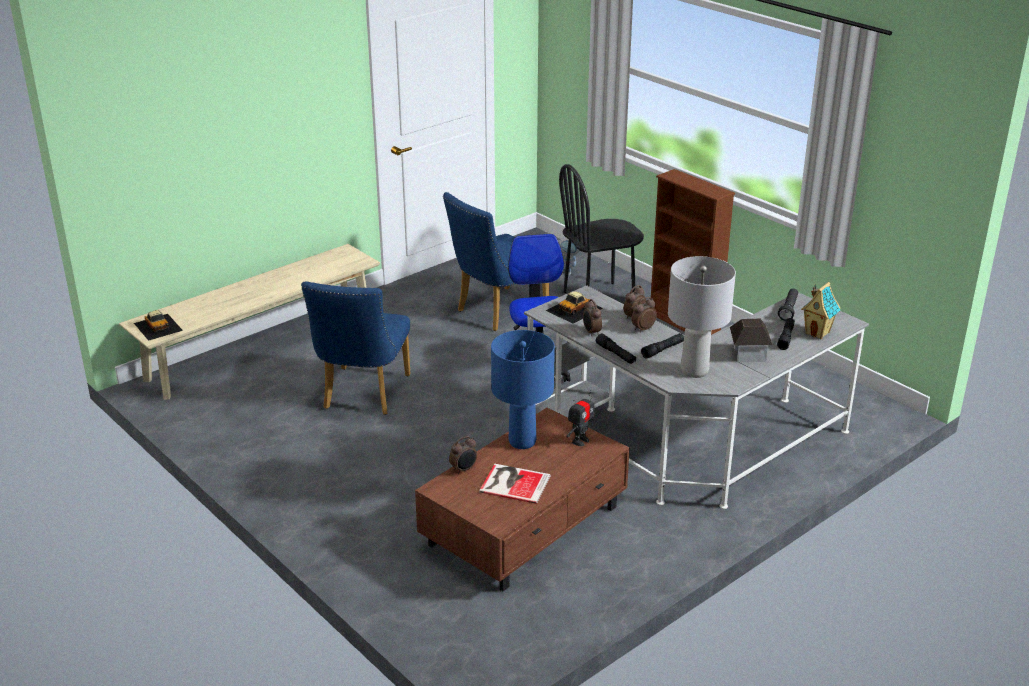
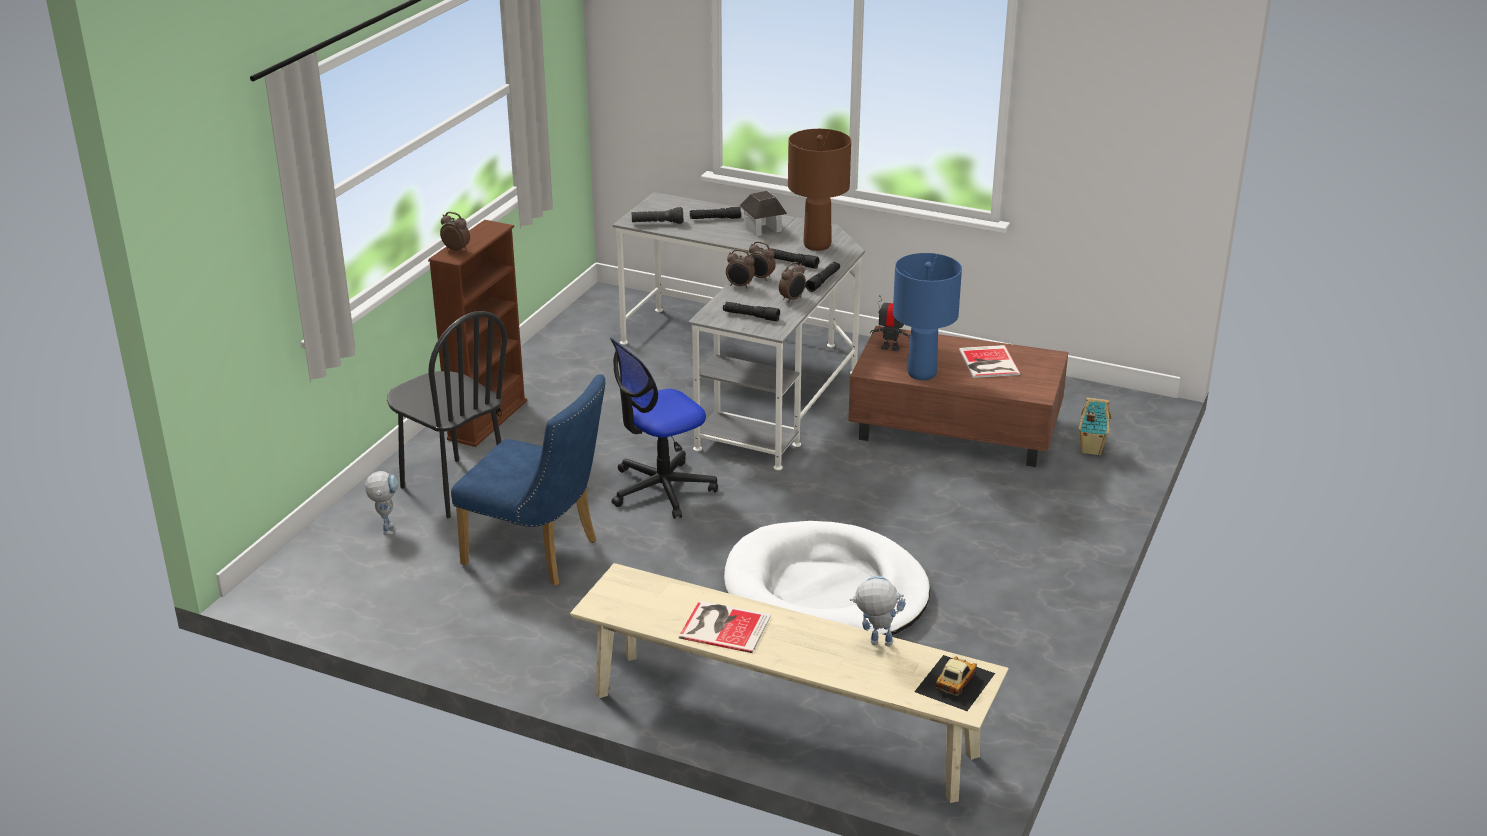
camera: 115 degrees left, 0 degrees up
(218, 314) = (874, 643): none -> toy robot
(286, 277) = (723, 626): none -> book
(362, 395) = (825, 592): blue chair -> white dog bed
(464, 469) = (996, 390): alarm clock -> alarm clock (456, 249)
(574, 309) = (751, 316): toy car -> black flashlight
(694, 371) = (817, 245): grey table lamp -> brown table lamp
(818, 333) = (693, 208): toy house -> toy house (1090, 449)

